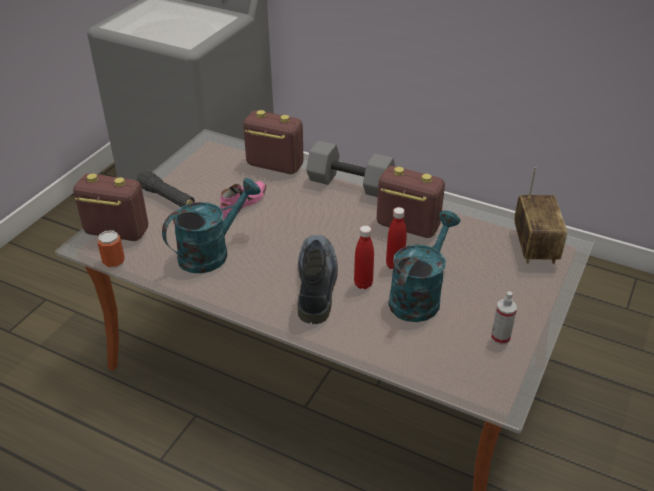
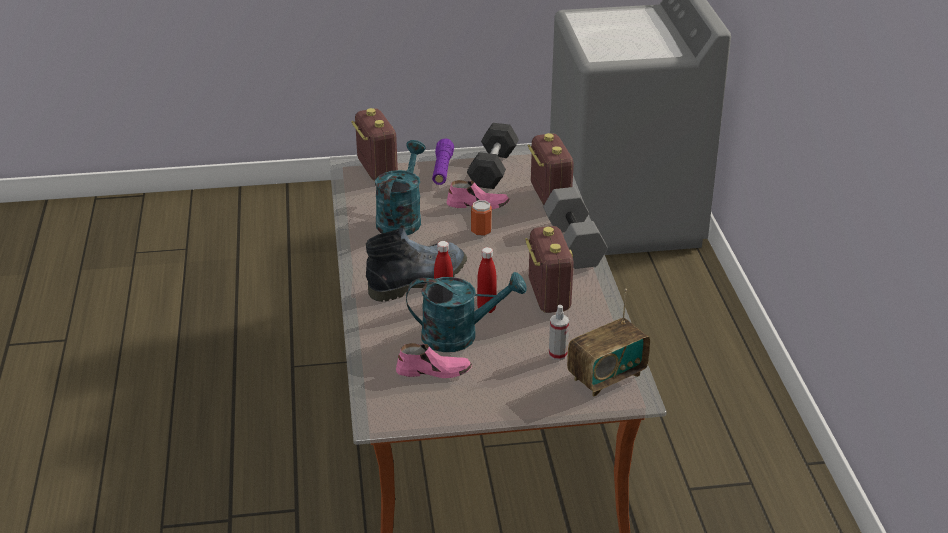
camera: 55 degrees right, 5 degrees down
(114, 261) = (344, 184): can -> can (481, 231)
(167, 198) = (442, 170): black flashlight -> purple flashlight
(200, 173) = (493, 168): none -> grey dumbbell
(211, 252) = (401, 218): turquoise watering can -> turquoise watering can turned 90 degrees counterclockwise
(456, 333) = (434, 371): none -> pink shoe
(500, 337) = (453, 396): spray bottle -> spray bottle (558, 354)

